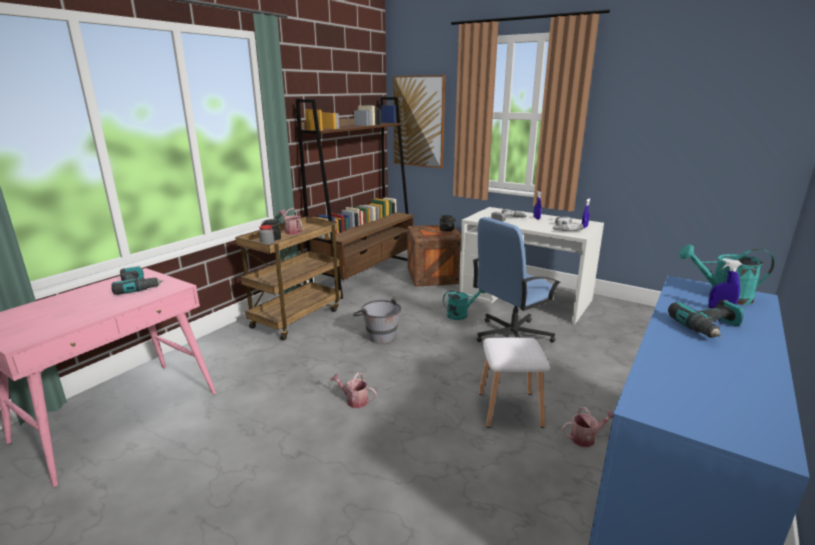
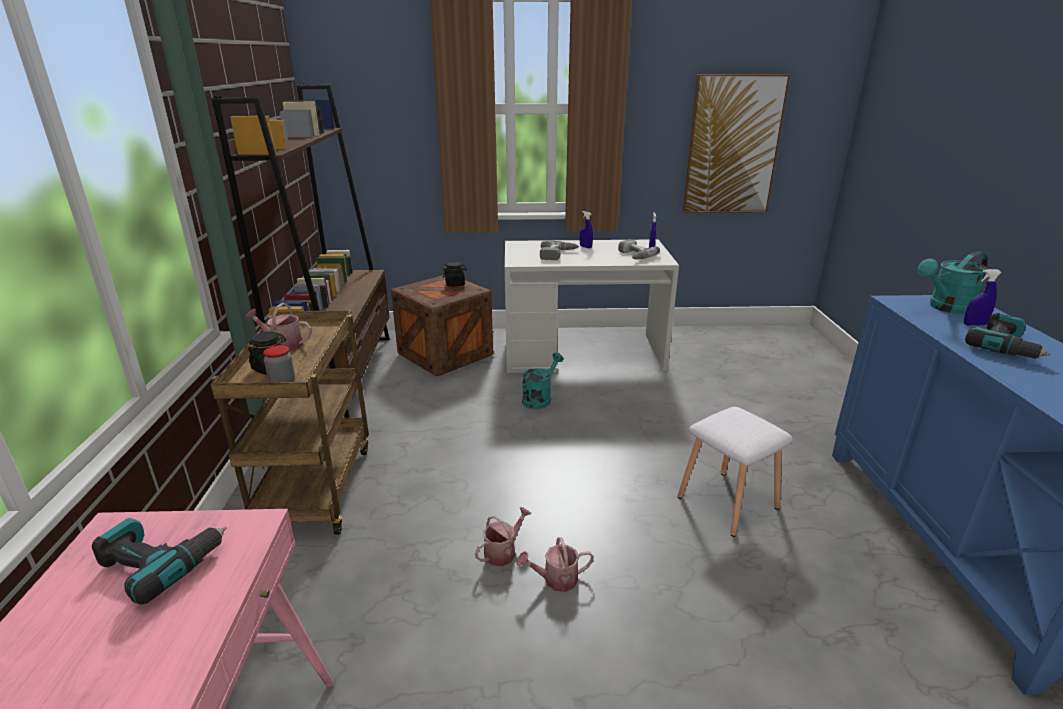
camera: 35 degrees left, 5 degrees up
(377, 335) = (471, 468): grey bucket -> none
(419, 122) = (365, 124): picture -> picture (732, 146)
(511, 336) = (625, 408): blue office chair -> none
(586, 438) = (822, 501): watering can -> watering can (503, 551)

